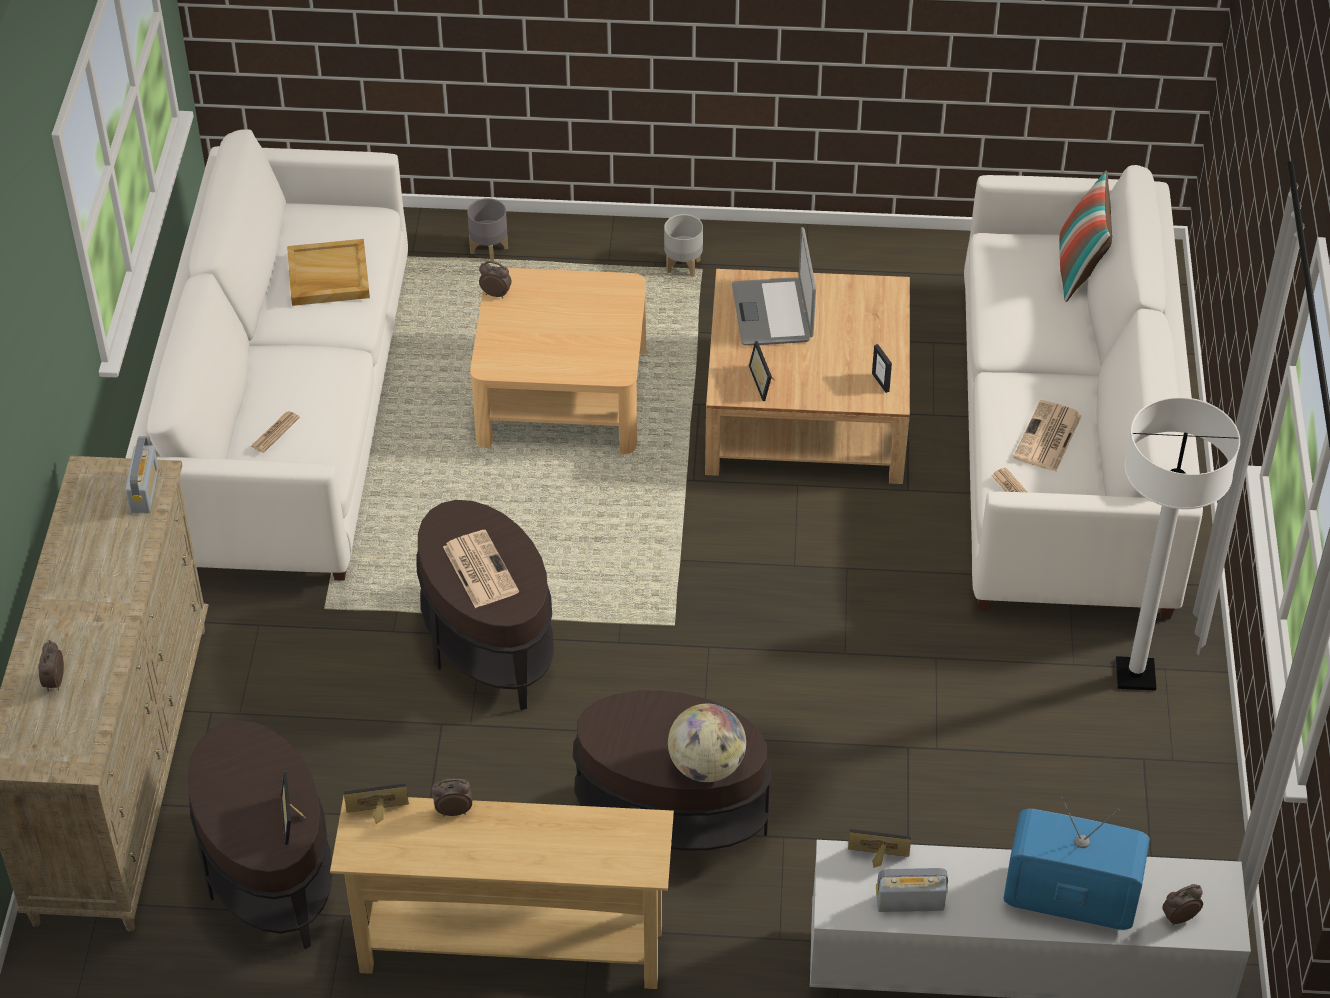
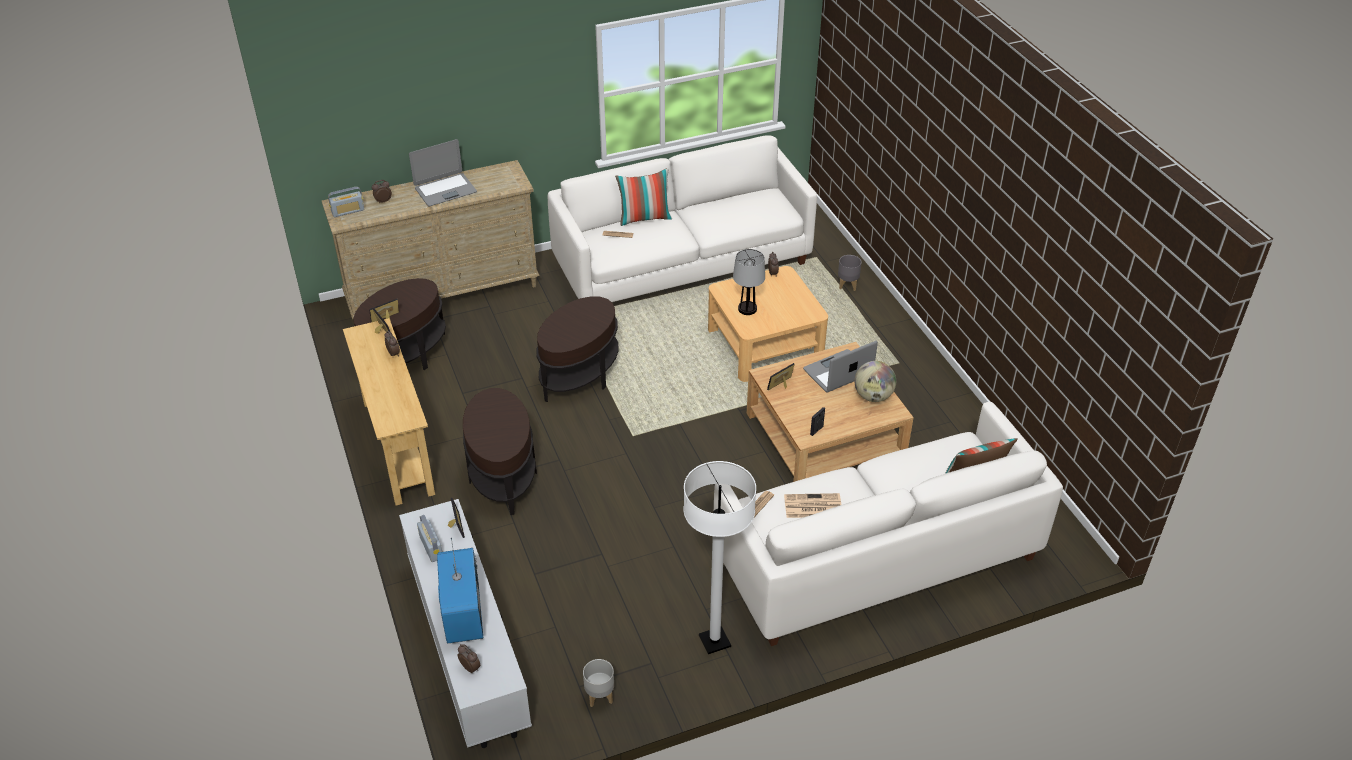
camera: 65 degrees right, 5 degrees down
(90, 582) = (445, 190): none -> laptop
(144, 490) = (508, 185): radio -> radio (348, 211)
(252, 384) = (644, 218): none -> pillow
(328, 276) = (732, 214): beige tray -> none
(479, 569) = (570, 324): newspaper -> none
(564, 354) = (747, 309): none -> table lamp
(683, 266) = (896, 355): grey planter -> grey planter (600, 696)
(706, 766) = (483, 441): globe -> globe (873, 396)

